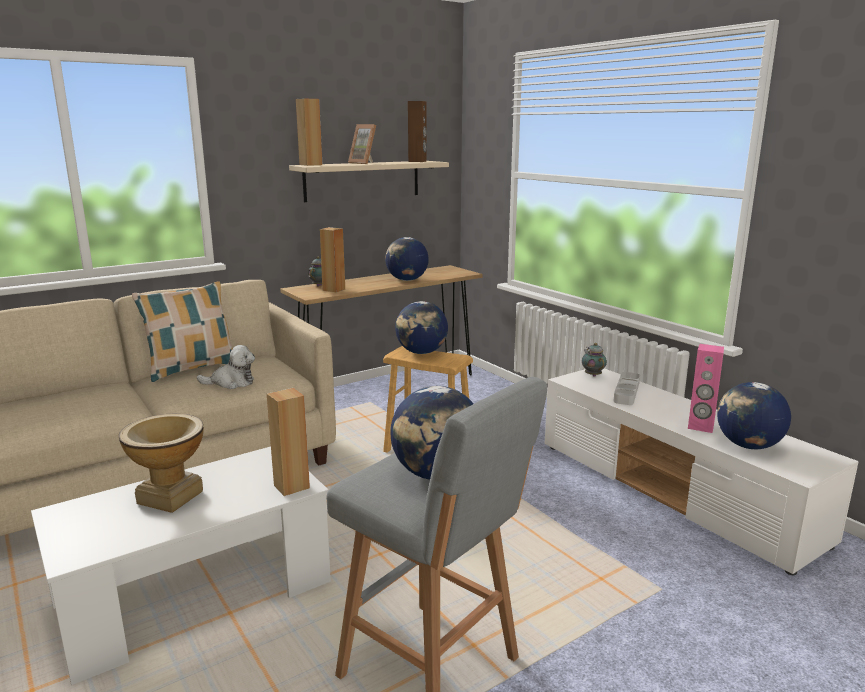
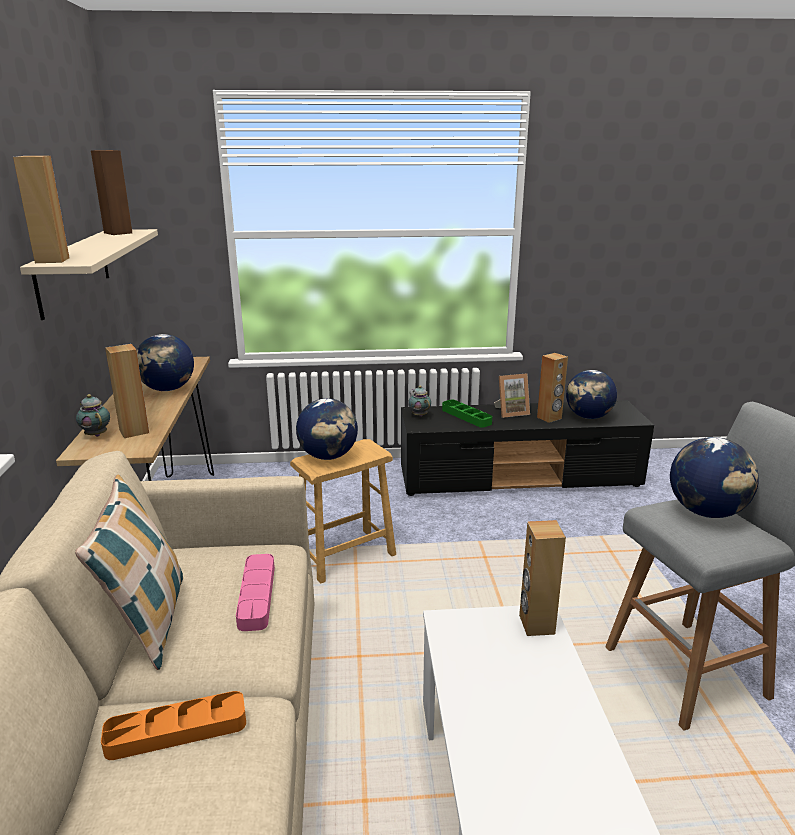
camera: 60 degrees left, 5 degrees up
(104, 397) = (177, 730): none -> orange tray
(171, 497) = (511, 722): vase -> none
(231, 382) = (257, 595): plush toy -> pink tray
(365, 163) = (90, 245): picture frame -> picture frame (511, 412)
(592, 375) = (419, 415): teapot -> teapot turned 45 degrees clockwise
(626, 392) = (466, 416): grey tray -> green tray
(674, 492) = (520, 478): white tv stand -> black tv stand
(700, 427) = (549, 418): pink speaker -> brown speaker

